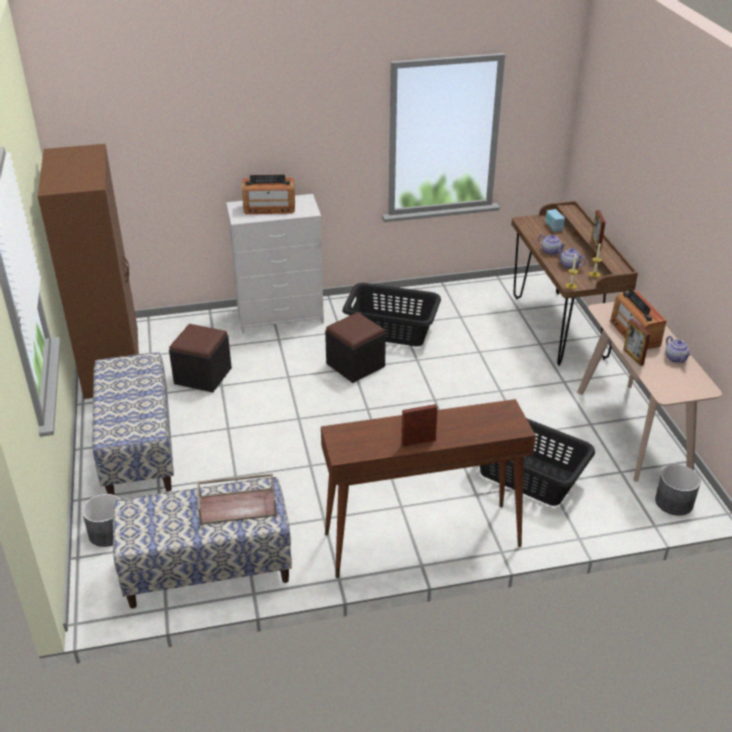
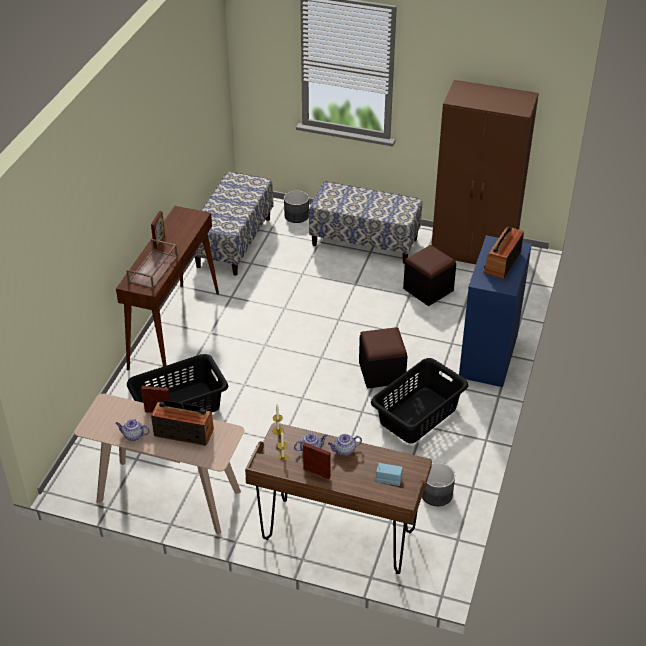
camera: 120 degrees right, 5 degrees up
(238, 505) = (225, 217): brown tray -> brown tray (153, 269)
(281, 315) = (488, 356): white dresser -> blue dresser
(674, 502) = (84, 469): grey planter -> grey planter (436, 494)

